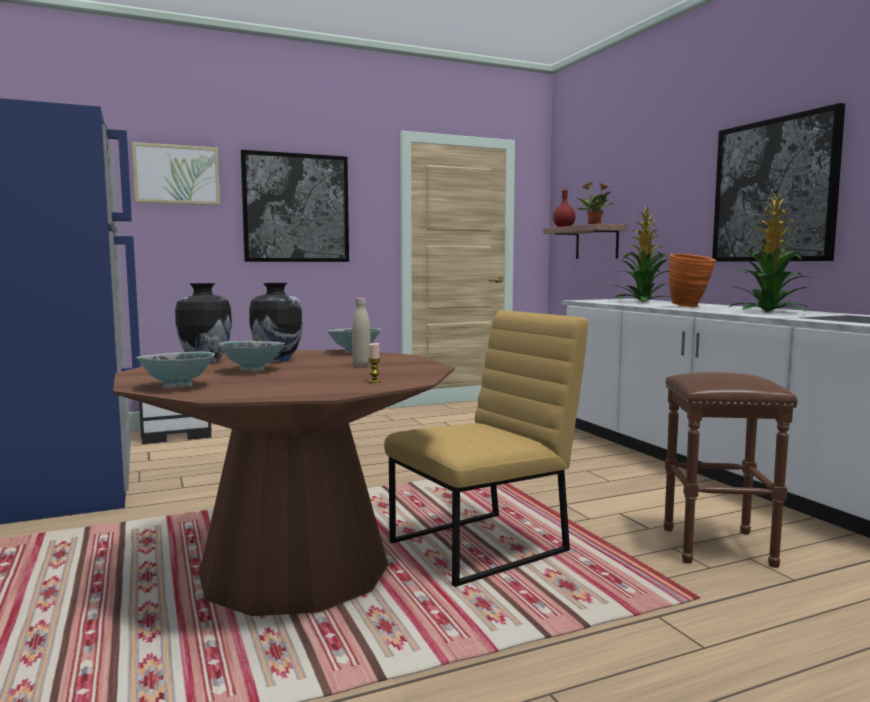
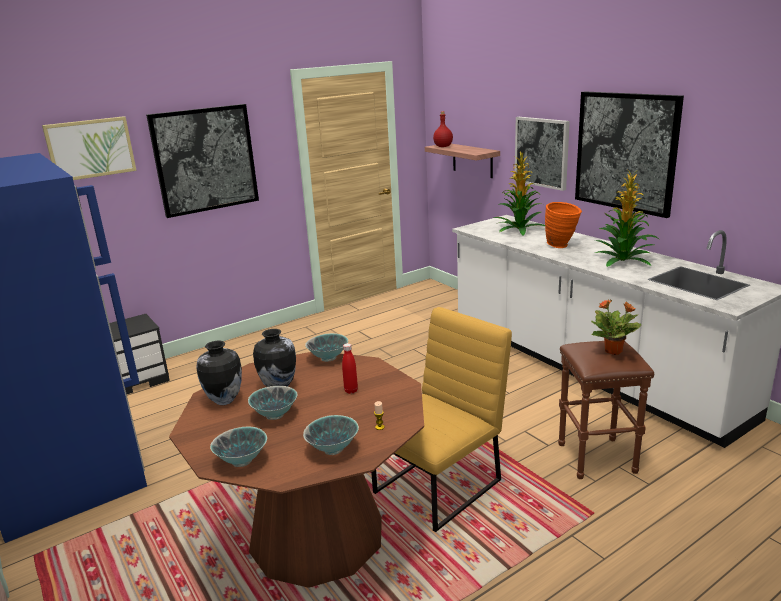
camera: 10 degrees left, 15 degrees up
(299, 388) = (333, 449): none -> bowl
(361, 365) = (351, 391): beige bottle -> red bottle
(595, 224) = (473, 151): potted plant -> potted plant (614, 351)
(674, 215) = (542, 152): none -> picture

